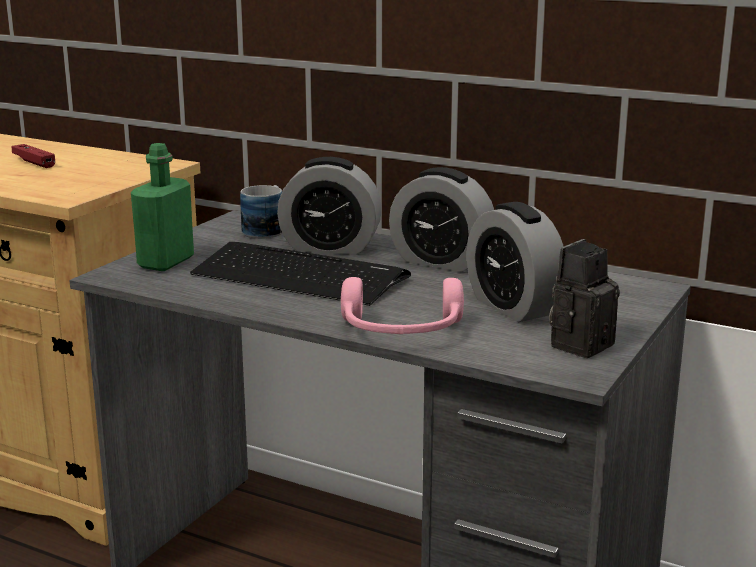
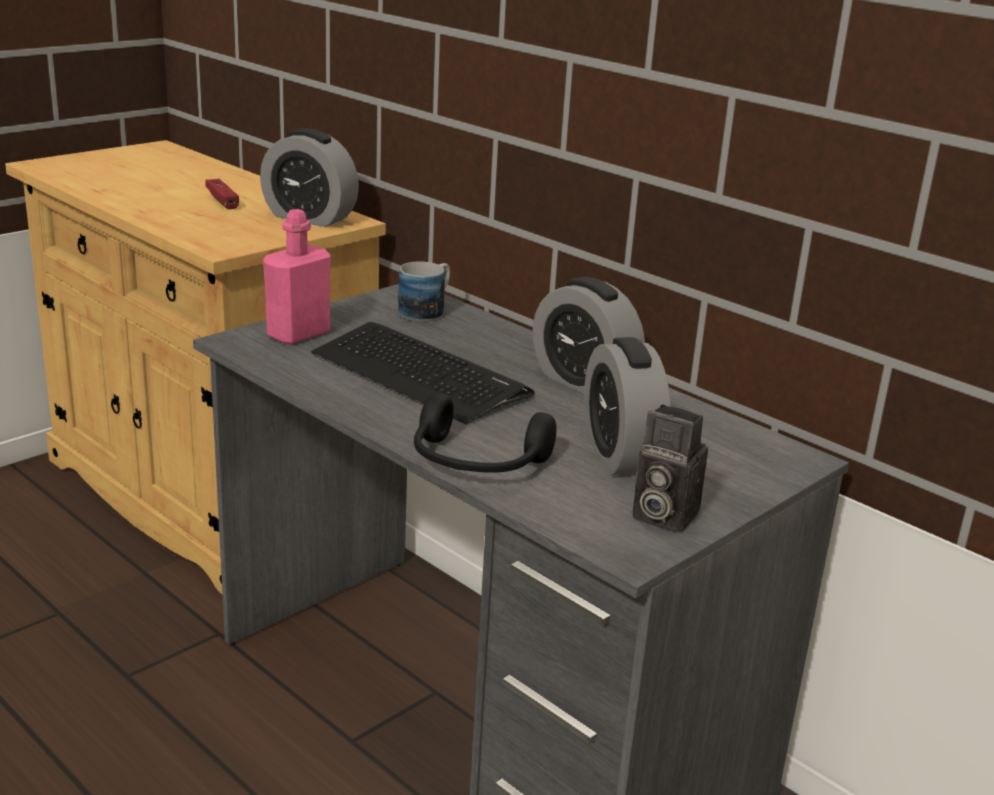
camera: 15 degrees right, 5 degrees up
(166, 262) = (298, 334): green bottle -> pink bottle
(330, 247) = (477, 344): alarm clock -> alarm clock (309, 218)
(401, 331) = (476, 463): pink headphones -> black headphones
(580, 343) = (660, 515): camera -> camera turned 120 degrees counterclockwise

